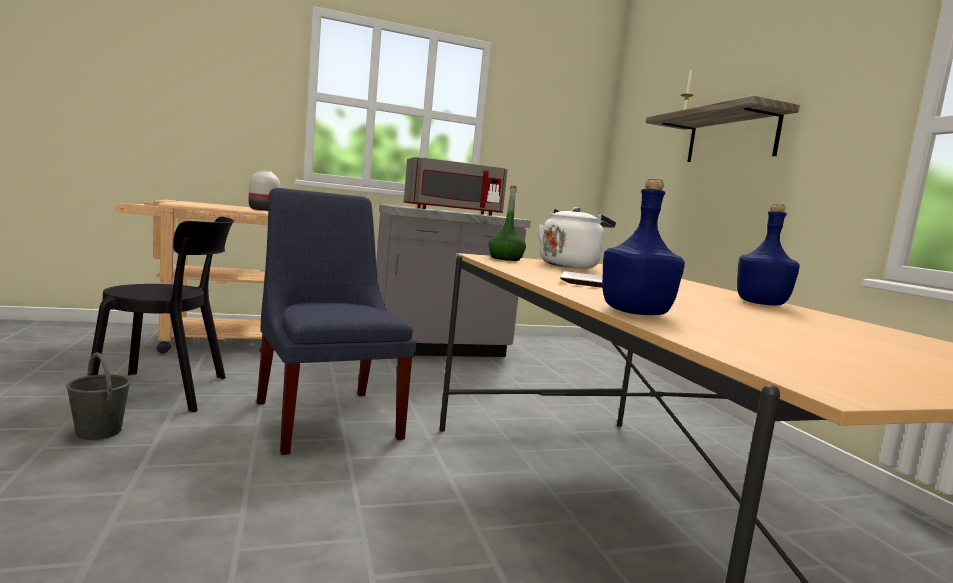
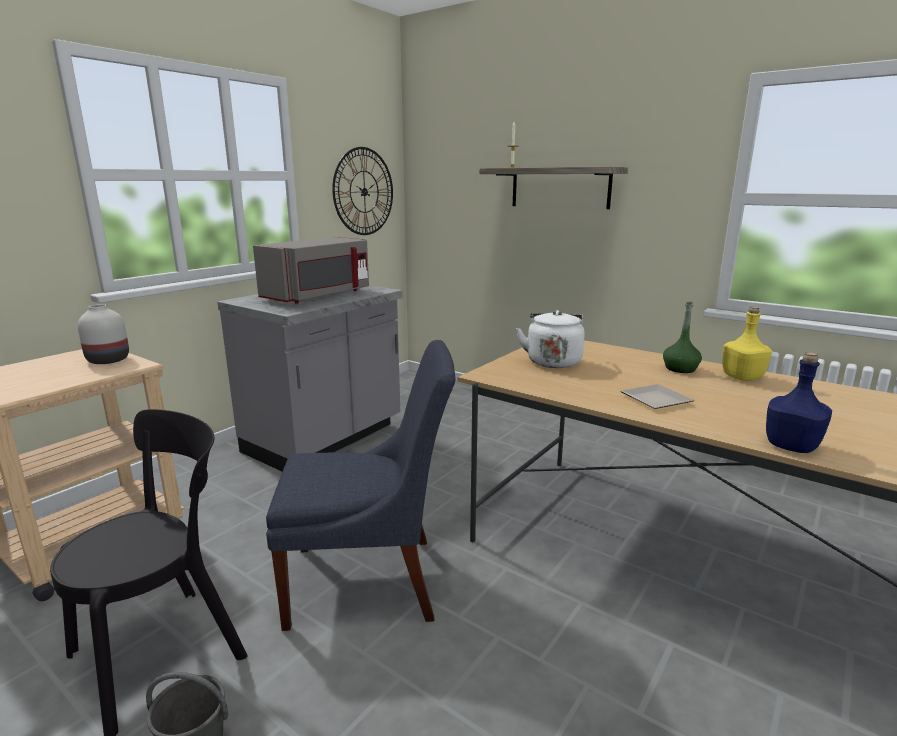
camera: 35 degrees left, 10 degrees up
(327, 416) = (371, 581): blue chair -> blue chair turned 150 degrees clockwise
(505, 259) = (505, 371): green bottle -> green bottle (680, 369)
(558, 148) = (364, 192): none -> wall clock
(760, 303) = (741, 377): blue bottle -> yellow bottle

